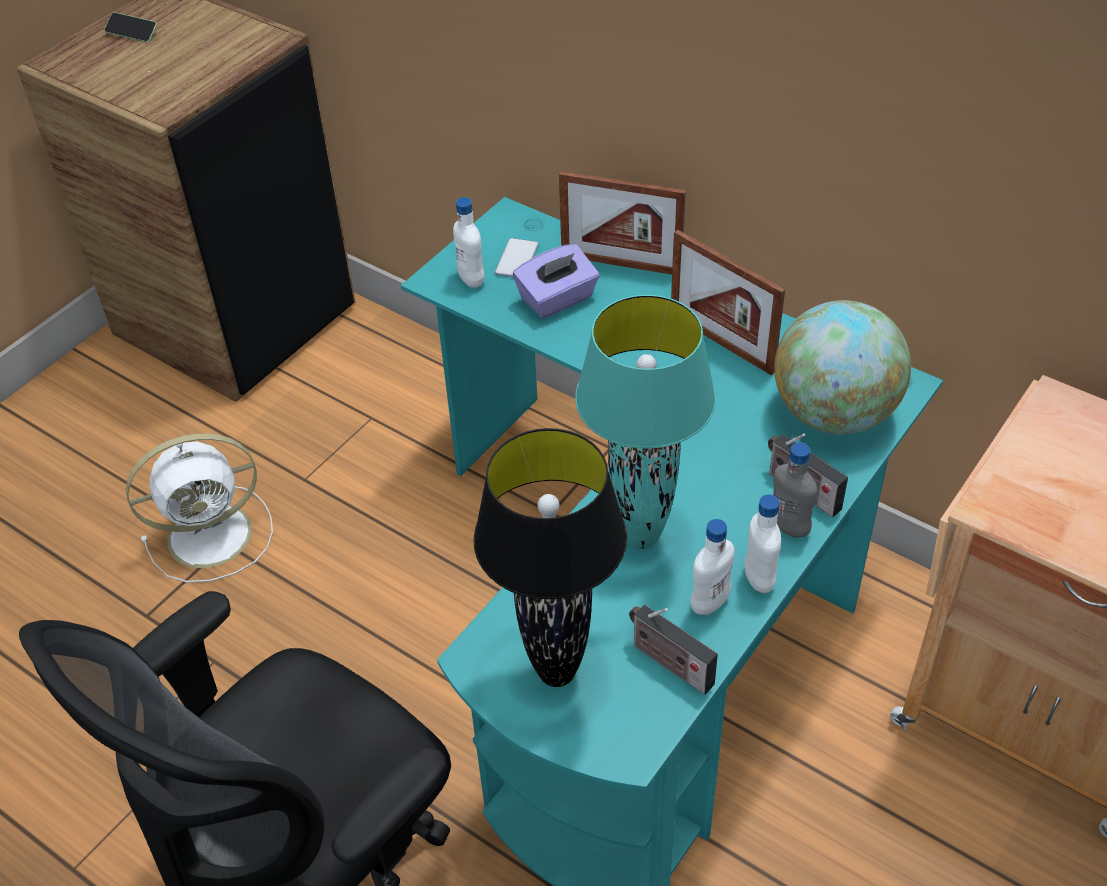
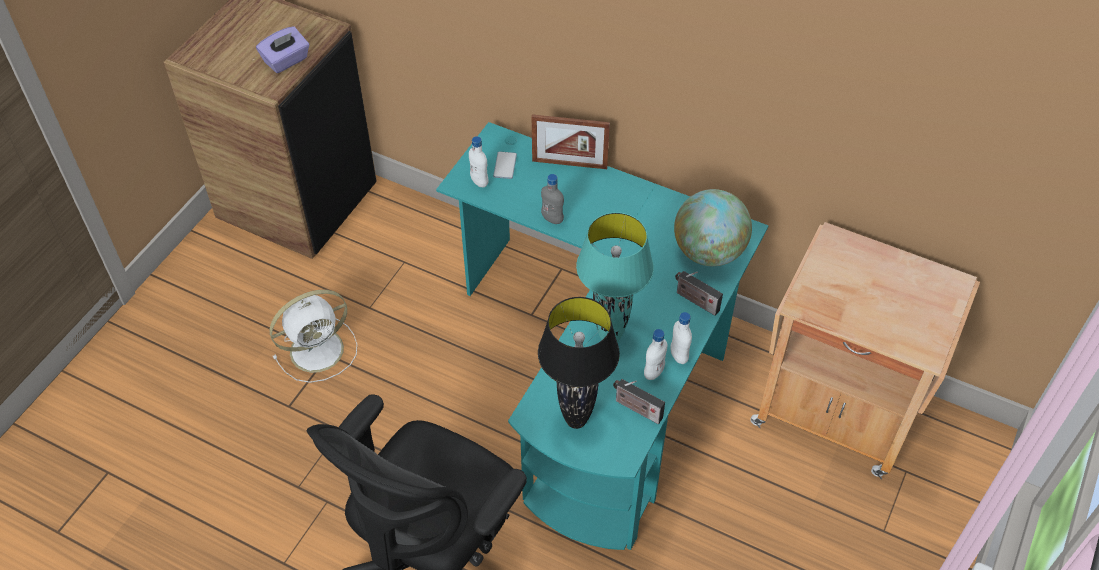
camera: 10 degrees left, 5 degrees up
(132, 34) = (233, 31): phone -> none
(557, 299) = (535, 191): purple tissue box -> purple tissue box (286, 61)
(721, 343) = (637, 212): picture frame -> none
(789, 527) = (691, 323): grey bottle -> grey bottle (552, 219)

